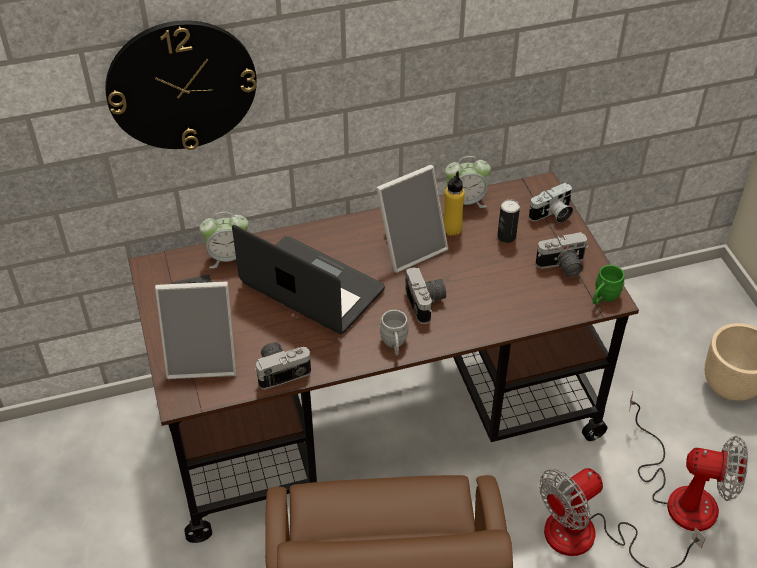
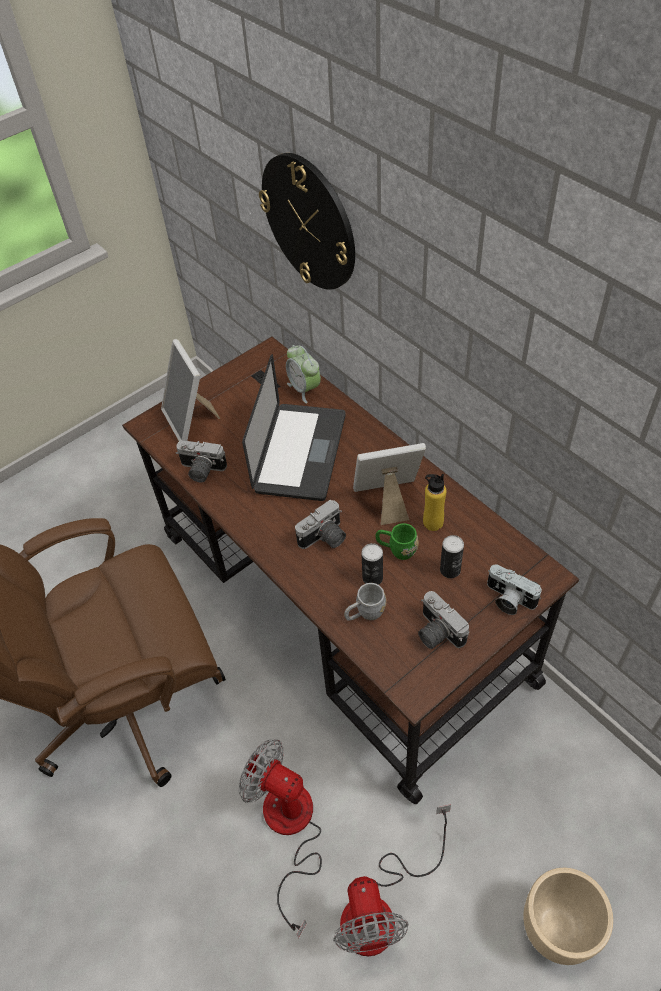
camera: 70 degrees right, 5 degrees up
(281, 369) = (201, 470): camera -> camera turned 150 degrees clockwise
(394, 344) = (263, 533): grey mug -> grey mug (365, 614)
(410, 248) = (387, 500): picture frame -> picture frame turned 135 degrees clockwise
(465, 201) = (478, 519): alarm clock -> none
(488, 286) = (372, 578): none -> can
(603, 297) = (412, 684): green mug -> green mug (396, 549)

